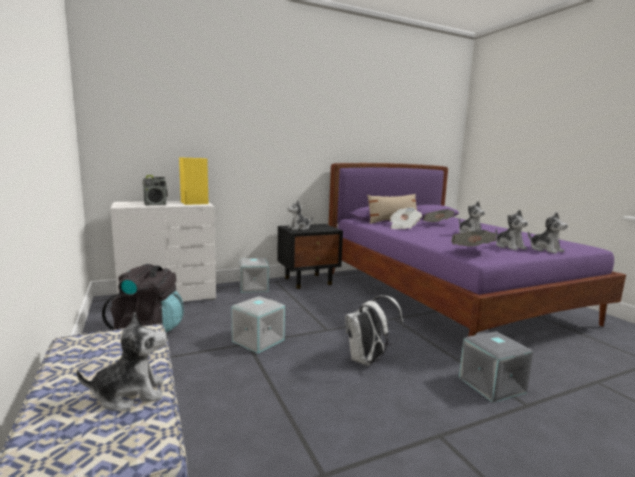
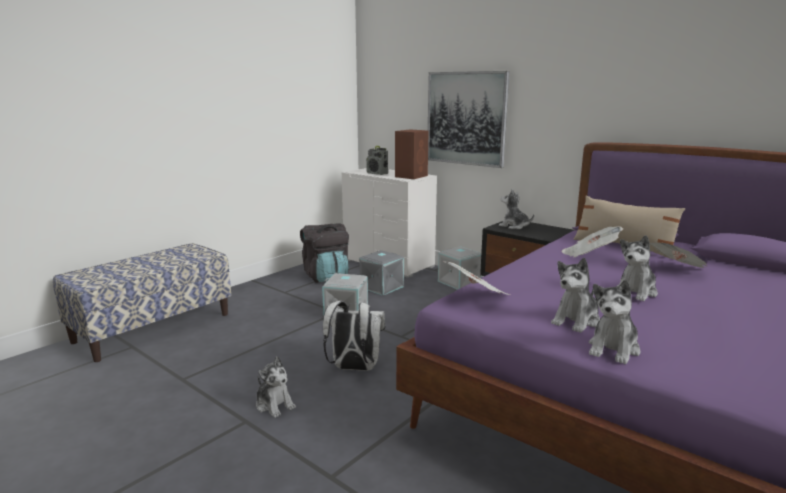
camera: 65 degrees right, 5 degrees up
(130, 394) = (136, 271): plush toy -> plush toy (274, 405)
(194, 202) = (411, 176): yellow speaker -> brown speaker
(232, 147) = (466, 118): none -> picture
(490, 385) = (360, 448): grey storage box -> grey storage box (381, 287)

